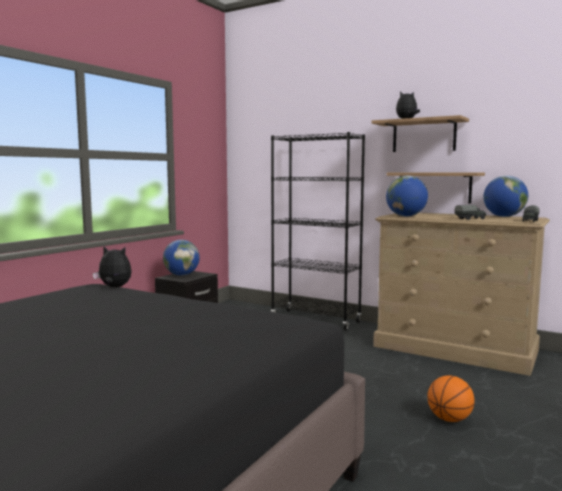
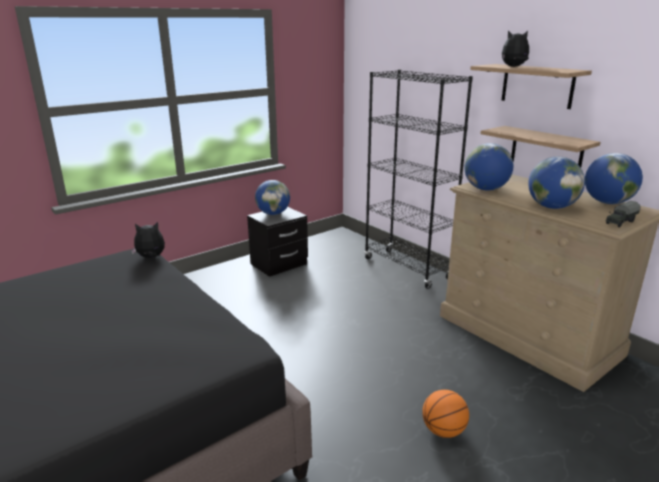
camera: 20 degrees right, 15 degrees up
(114, 287) = (151, 258): plush toy -> plush toy turned 45 degrees counterclockwise
(470, 219) = (551, 207): toy truck -> globe

